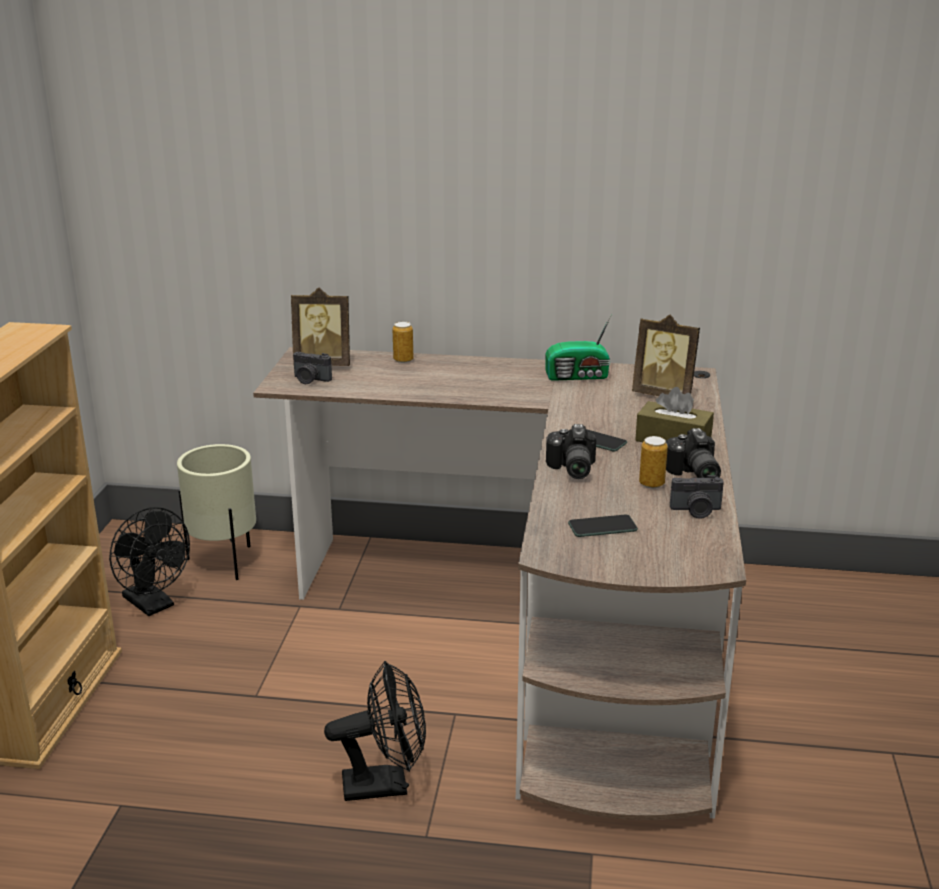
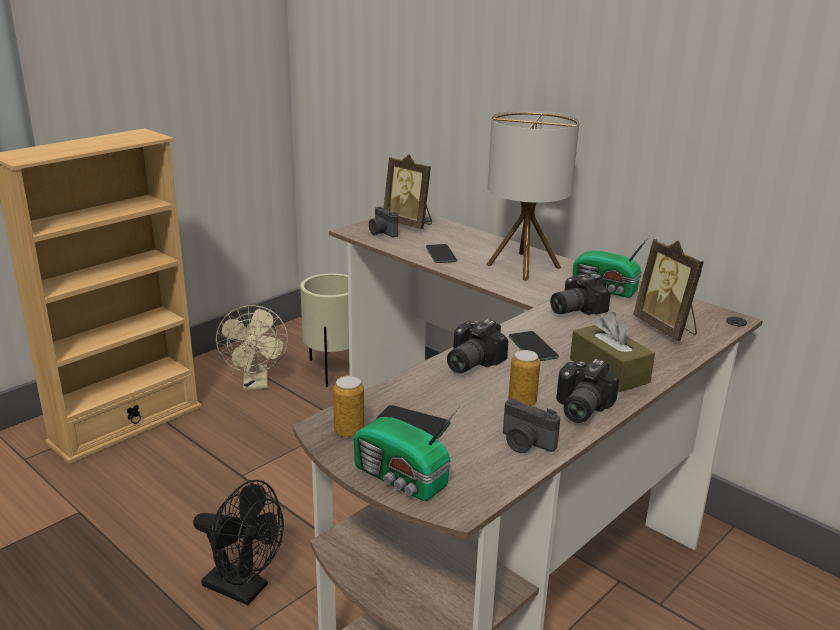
camera: 35 degrees right, 0 degrees up
(154, 605) = (256, 383): black fan -> beige fan
(400, 385) = (441, 254): none -> phone
(403, 360) = (475, 237): can -> can (349, 431)
(486, 375) = (523, 266): none -> table lamp
(579, 400) = (573, 309): none -> camera
(656, 566) = (401, 479): none -> radio

